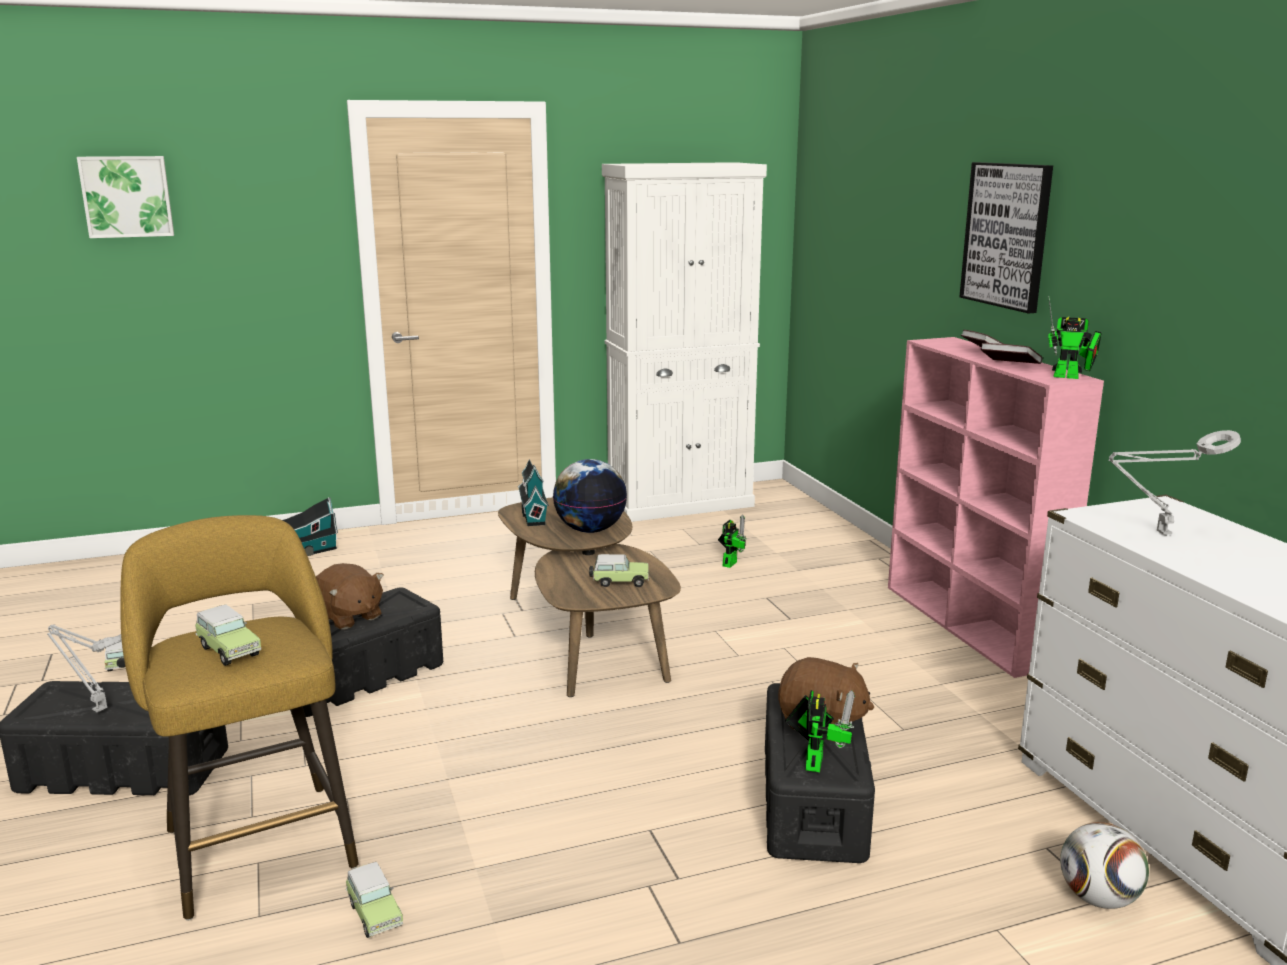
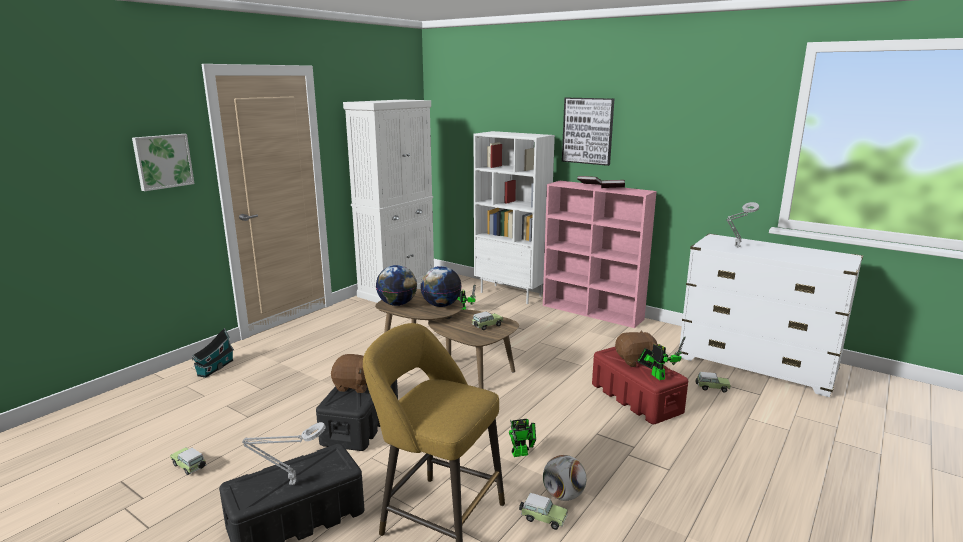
camera: 35 degrees left, 0 degrees up
(127, 196) = (54, 135): picture -> picture (162, 161)
(228, 650) = (443, 402): toy car -> toy car (711, 388)
(533, 513) = (397, 304): toy house -> globe
(812, 800) = (635, 398): black storage box -> red storage box
(859, 554) = (511, 294): none -> white bookcase
(1070, 377) = (643, 191): toy robot -> toy robot (522, 453)
(1098, 899) = (759, 395): football -> football (563, 495)

